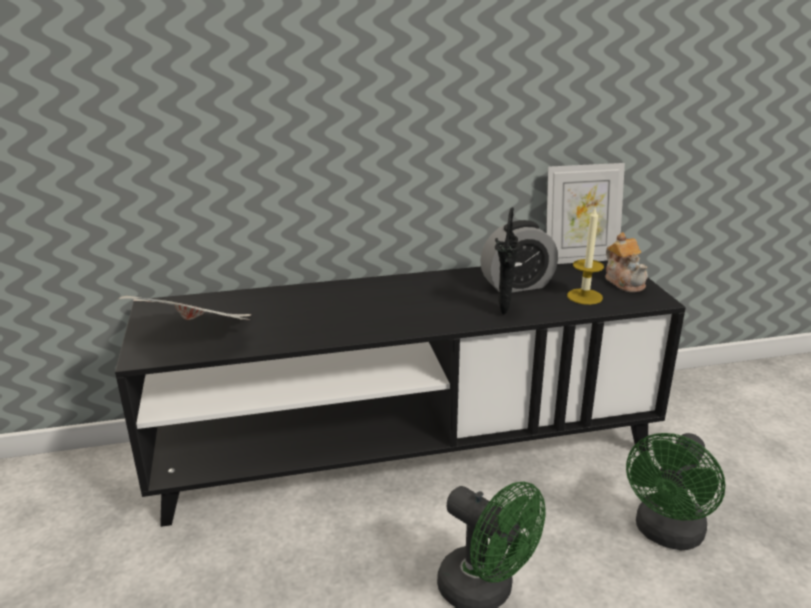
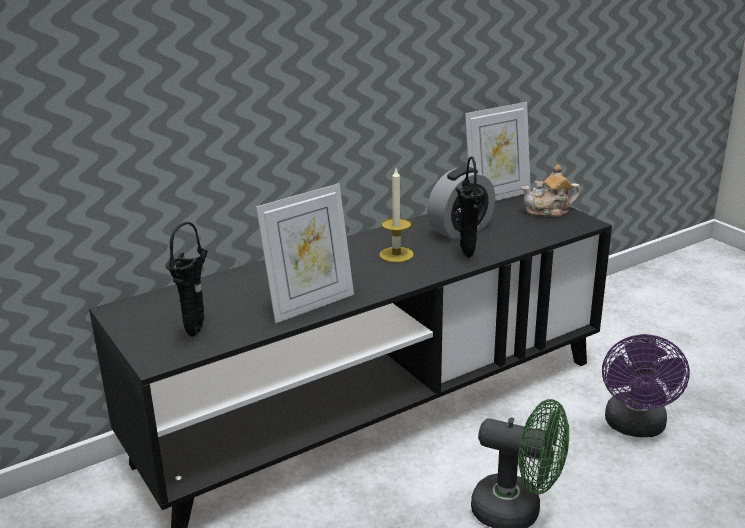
camera: 20 degrees left, 0 degrees up
(197, 337) = (197, 332): newspaper -> black vase
(315, 332) = (310, 304): none -> picture frame
(584, 296) = (525, 230): candle -> candle (396, 254)
(624, 282) = (549, 211): teapot -> teapot turned 120 degrees clockwise
(666, 534) = (635, 427): green fan -> purple fan

